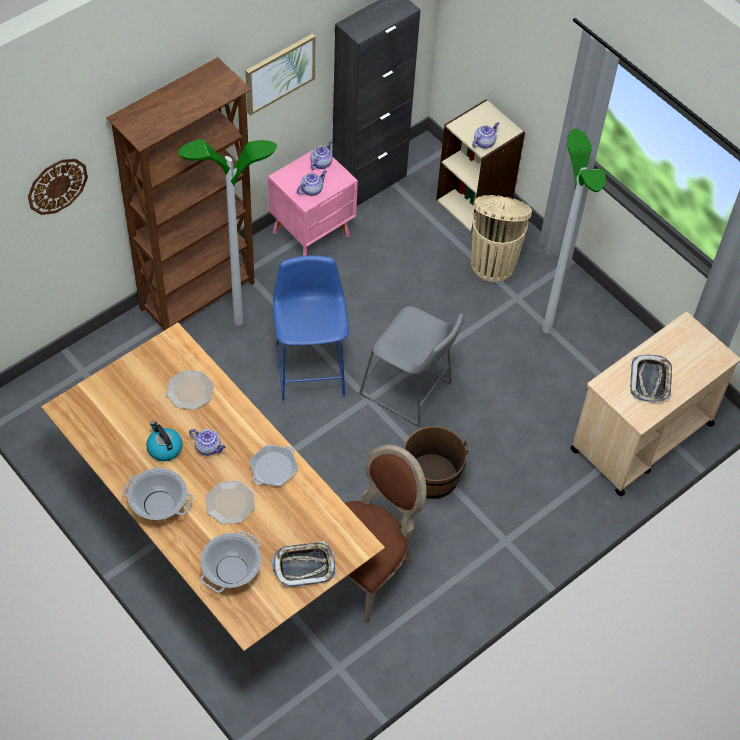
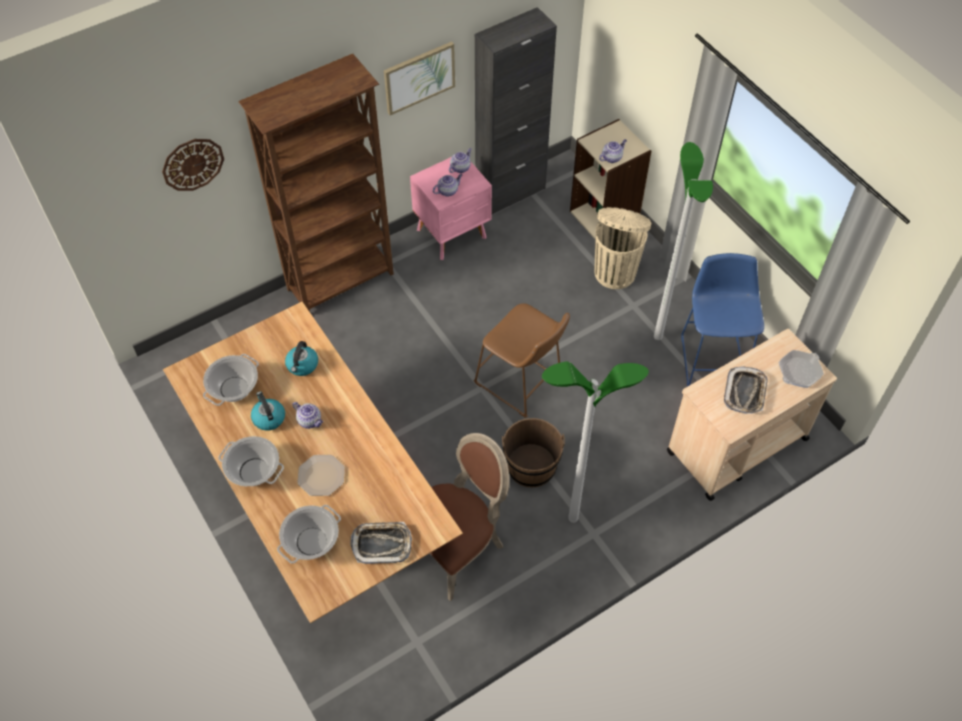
camera: 10 degrees right, 0 degrees up
(122, 421) = (234, 389): none -> cooking pot
(190, 390) = (302, 365): plate -> kettle
(238, 322) = (373, 307): floor lamp -> floor lamp (573, 518)
(273, 468) = (368, 446): frying pan -> frying pan (799, 371)
(310, 366) = (433, 353): blue stool -> blue stool (713, 358)
(409, 392) = (521, 384): grey stool -> brown stool

